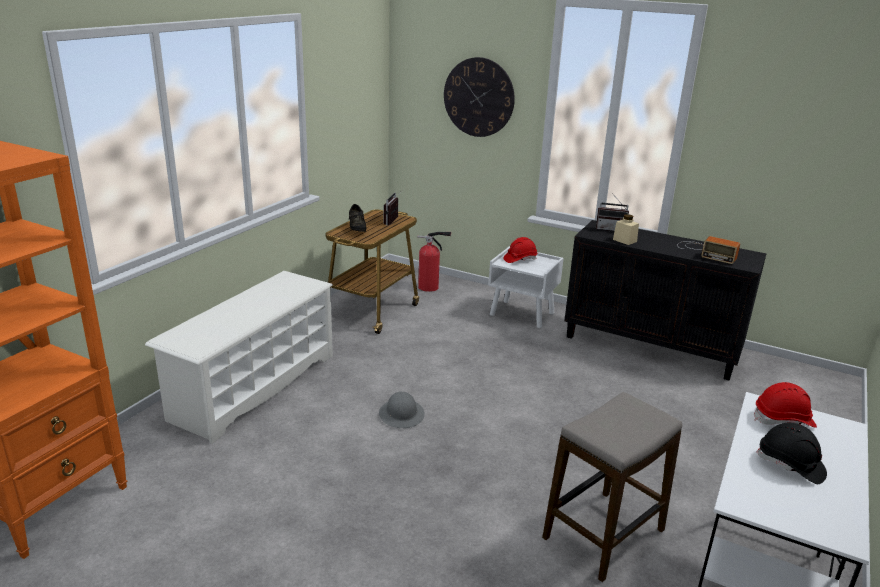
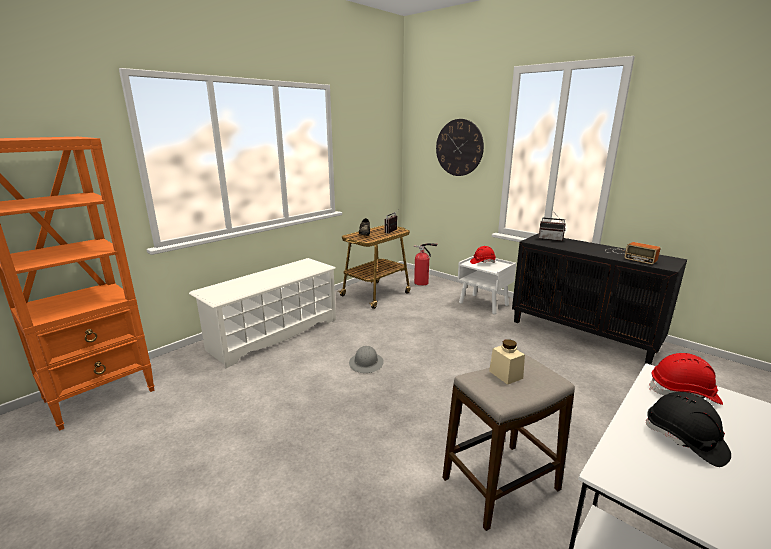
camera: 15 degrees right, 5 degrees down
(624, 240) = (560, 246): beige jar -> beige jar (505, 375)

